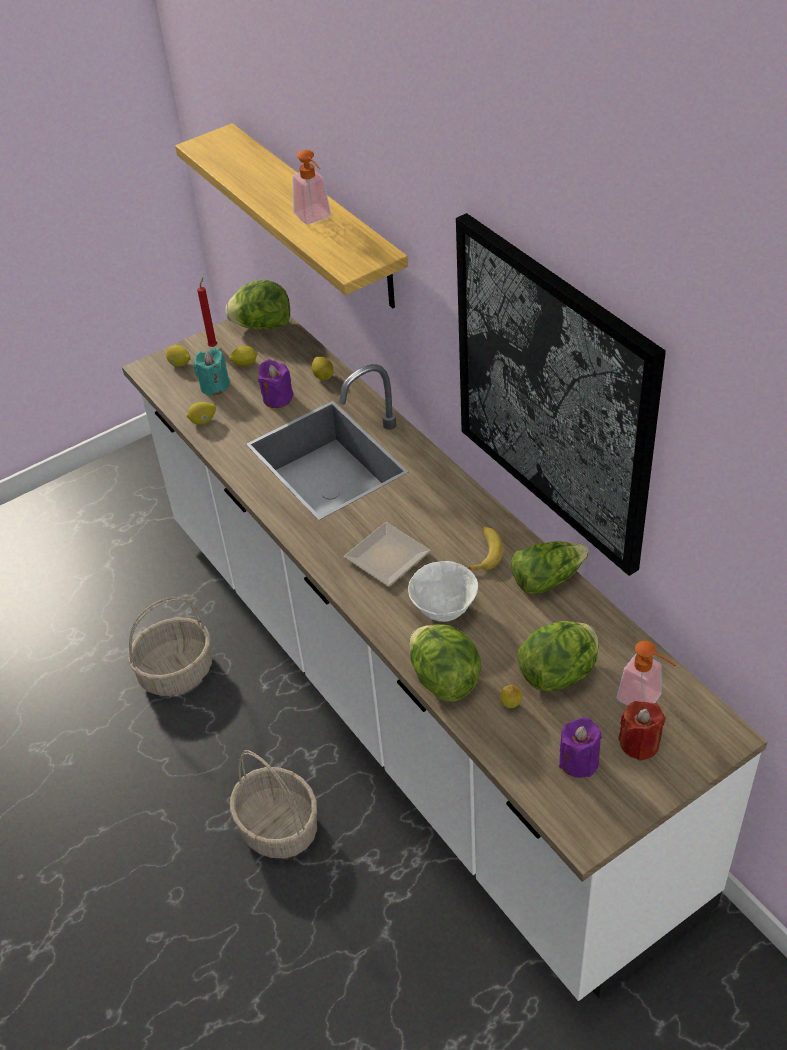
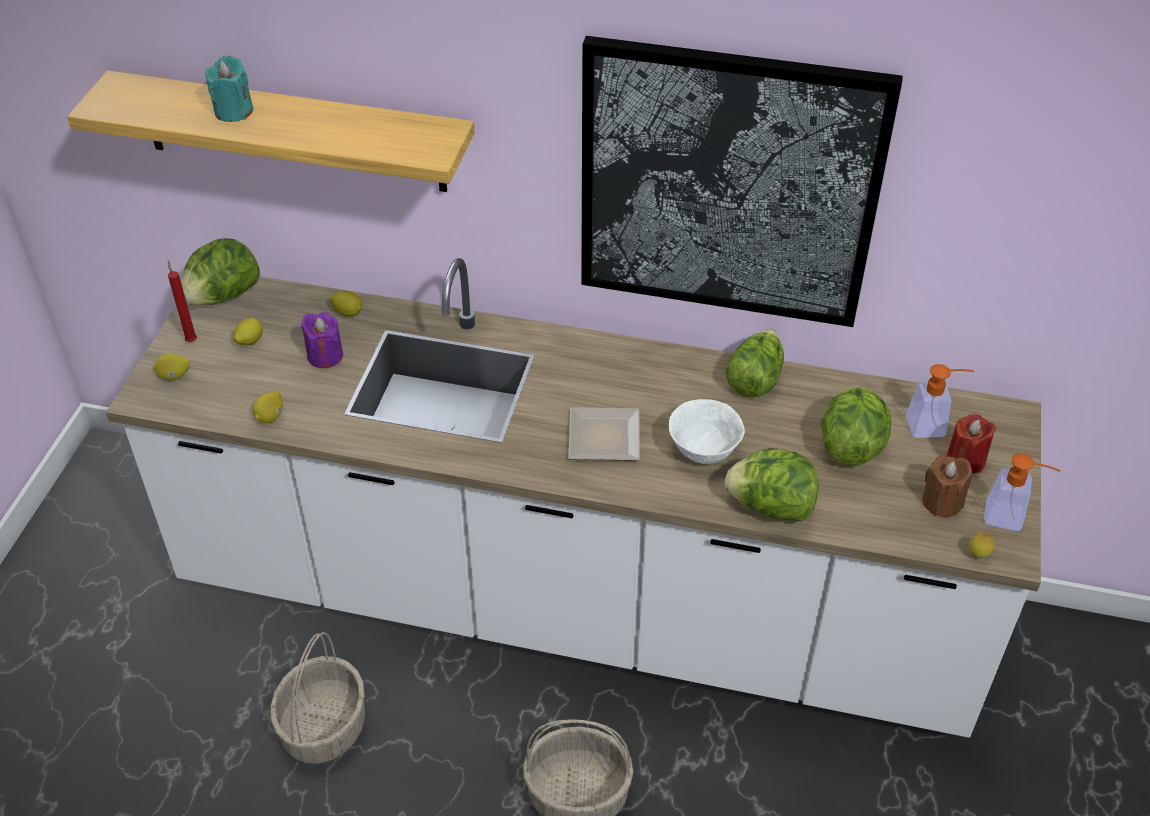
camera: 45 degrees left, 0 degrees up
(214, 386) = (241, 378): turquoise candle -> turquoise candle (234, 111)
(315, 218) = (335, 124): soap dispenser -> soap dispenser (1011, 518)
(485, 552) = (681, 385): banana -> none
(510, 705) = (845, 494): lemon -> lemon (978, 555)
(579, 761) = (941, 502): purple candle -> brown candle

